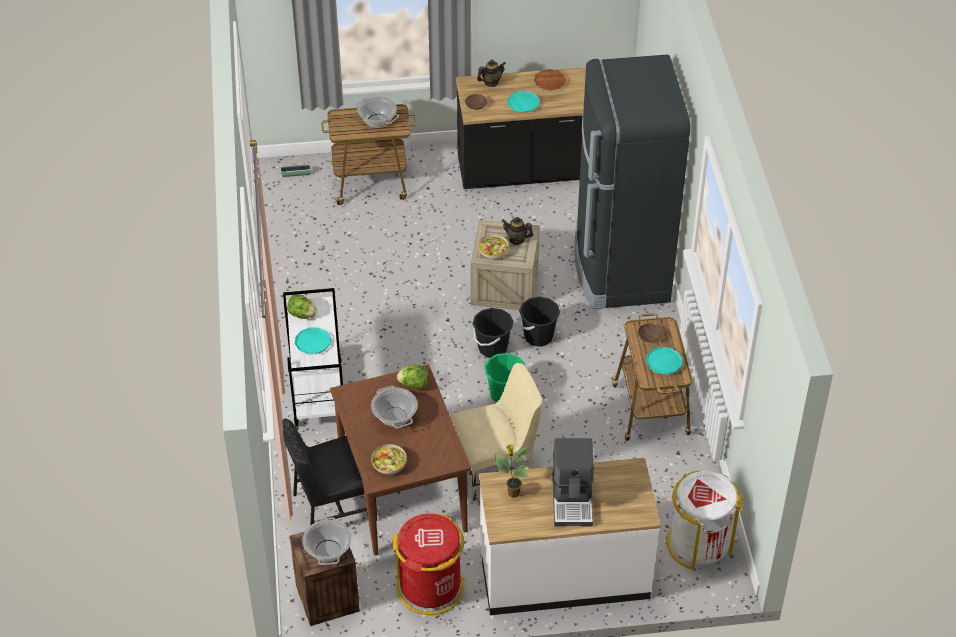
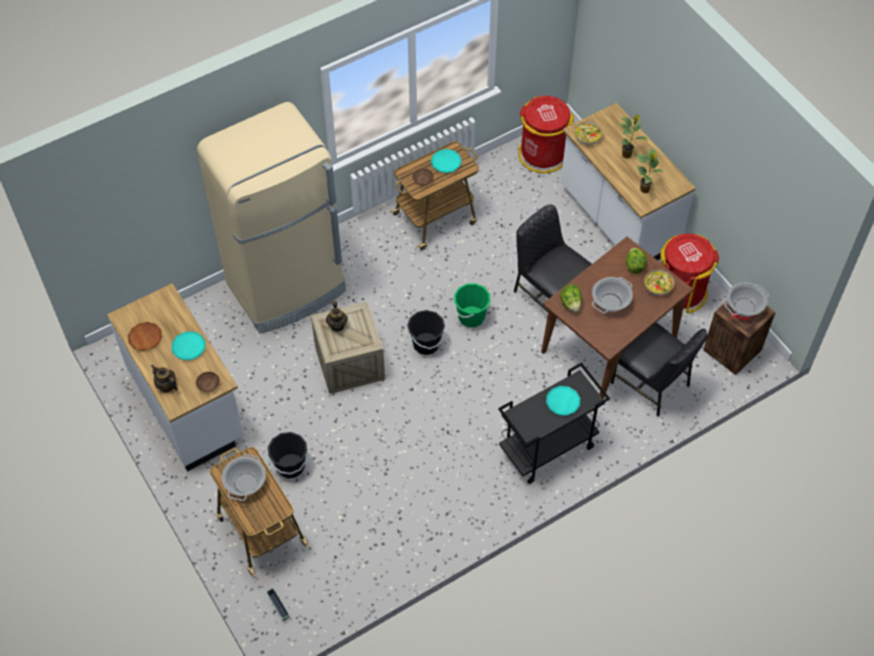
camera: 115 degrees left, 10 degrees up
(302, 315) = (536, 425): lettuce -> lettuce (634, 266)
(317, 393) = (547, 449): white cart -> black cart
(493, 251) = (362, 337): bowl -> bowl (587, 137)
(496, 468) = (549, 293): beige chair -> black chair
(526, 171) = (187, 404): black counter -> white counter
(538, 336) = (396, 317): black bucket -> black bucket (290, 466)
(573, 499) = (627, 154): coffee machine -> potted plant
(620, 269) = (287, 288): black fridge -> beige fridge
(699, 543) = (542, 154): white trash can -> red trash can

